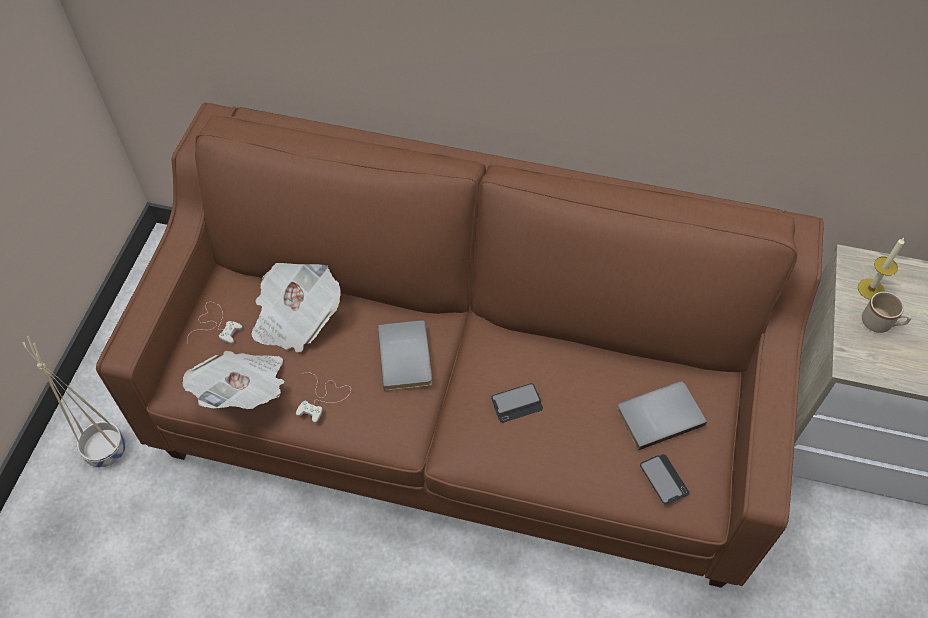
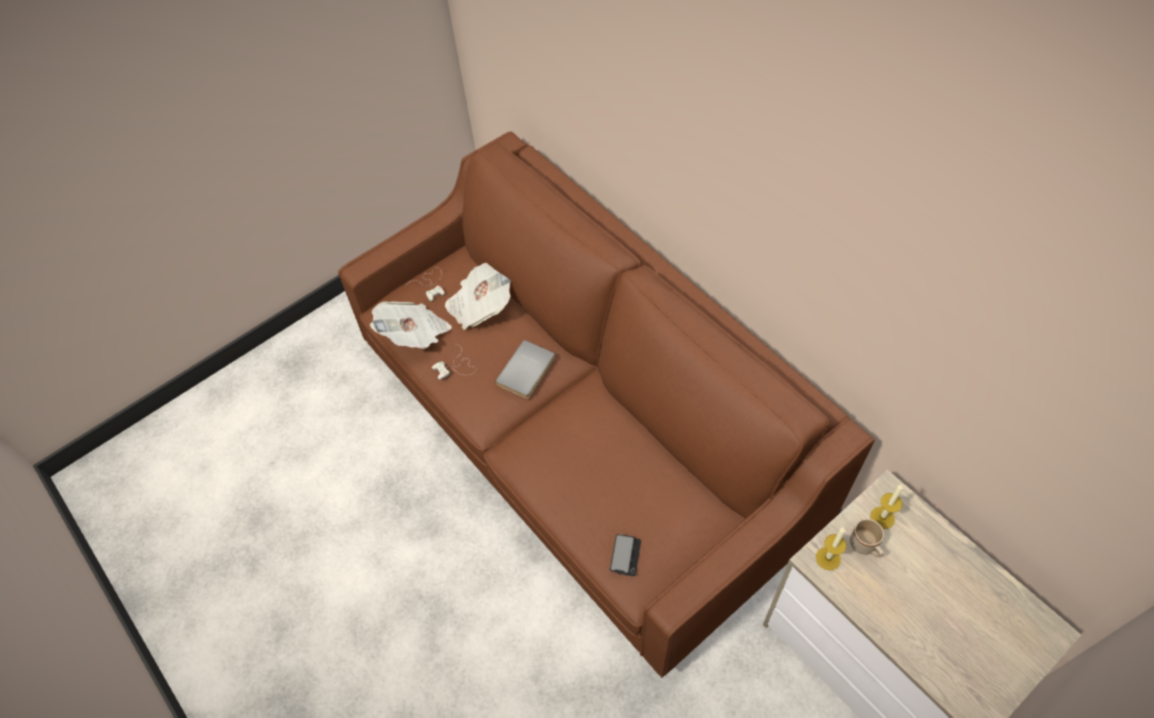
camera: 40 degrees right, 0 degrees up
(105, 449) = (352, 332): beige planter -> none
(517, 403) = (570, 444): phone -> none
(658, 414) = (659, 511): grey book -> none
(861, 354) = (828, 558): none -> candle

